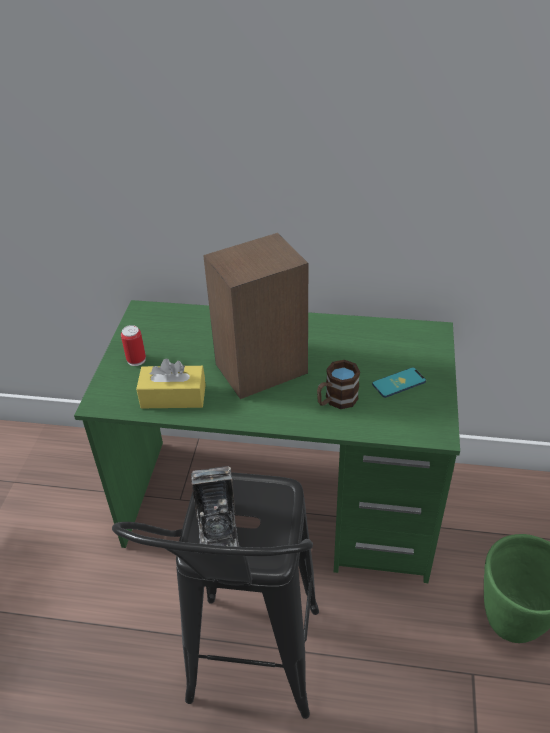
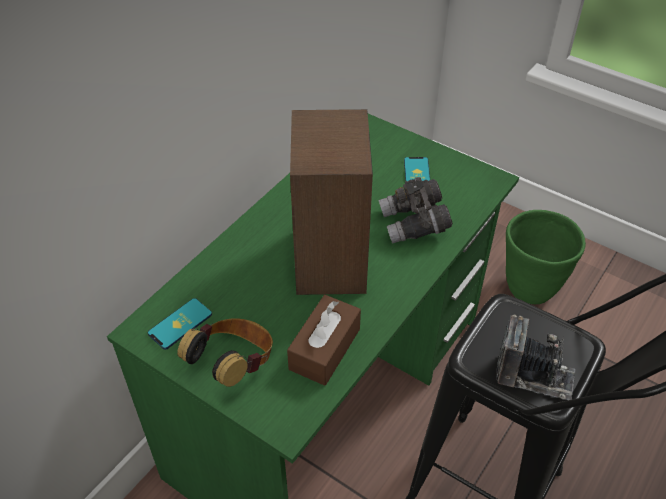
camera: 65 degrees left, 5 degrees up
(136, 360) = (234, 365): can -> headphones
(157, 323) = (180, 324): none -> phone
(173, 396) = (325, 349): yellow tissue box -> brown tissue box
(336, 400) = (414, 224): brown mug -> grey binoculars

